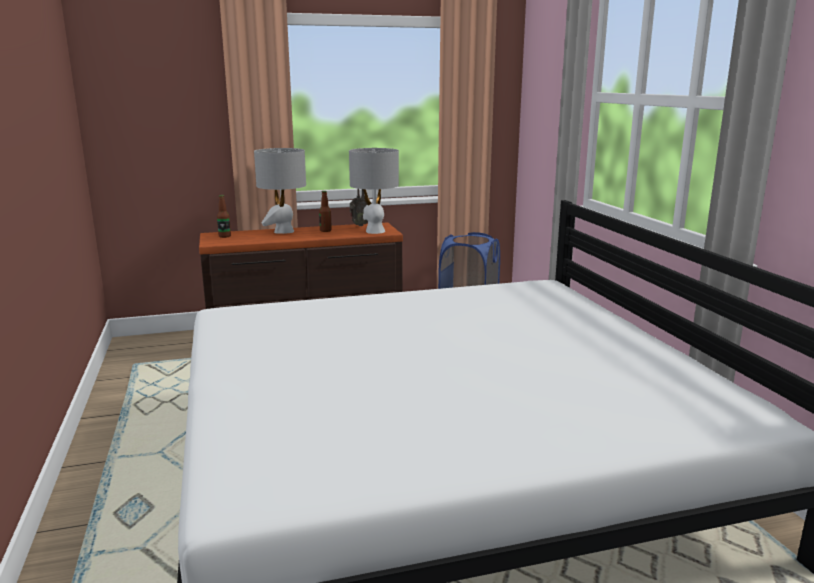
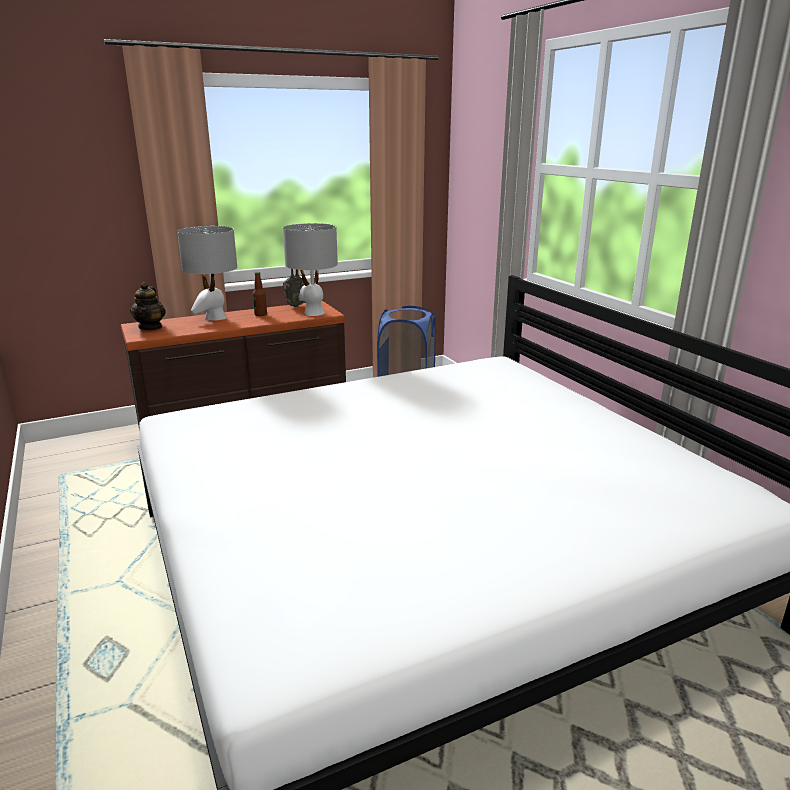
camera: 10 degrees left, 5 degrees up
(224, 236) = (151, 327): bottle -> teapot

